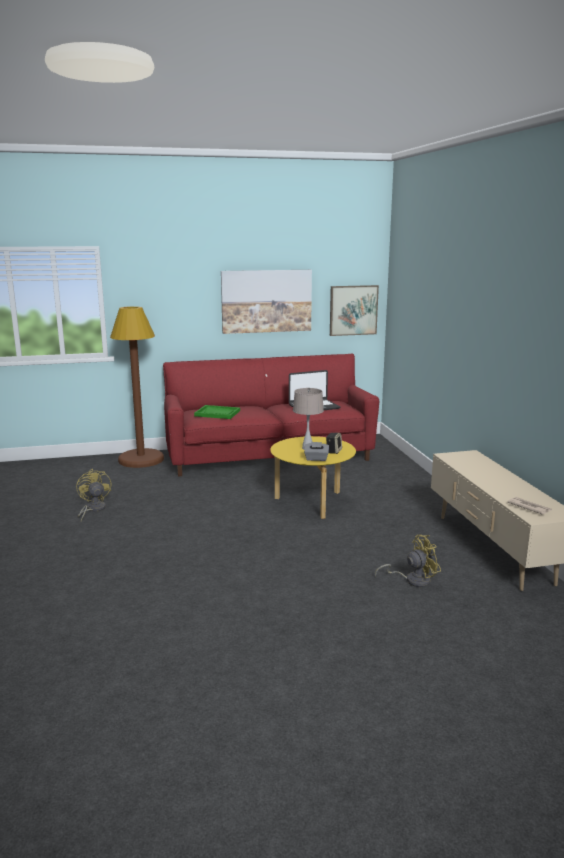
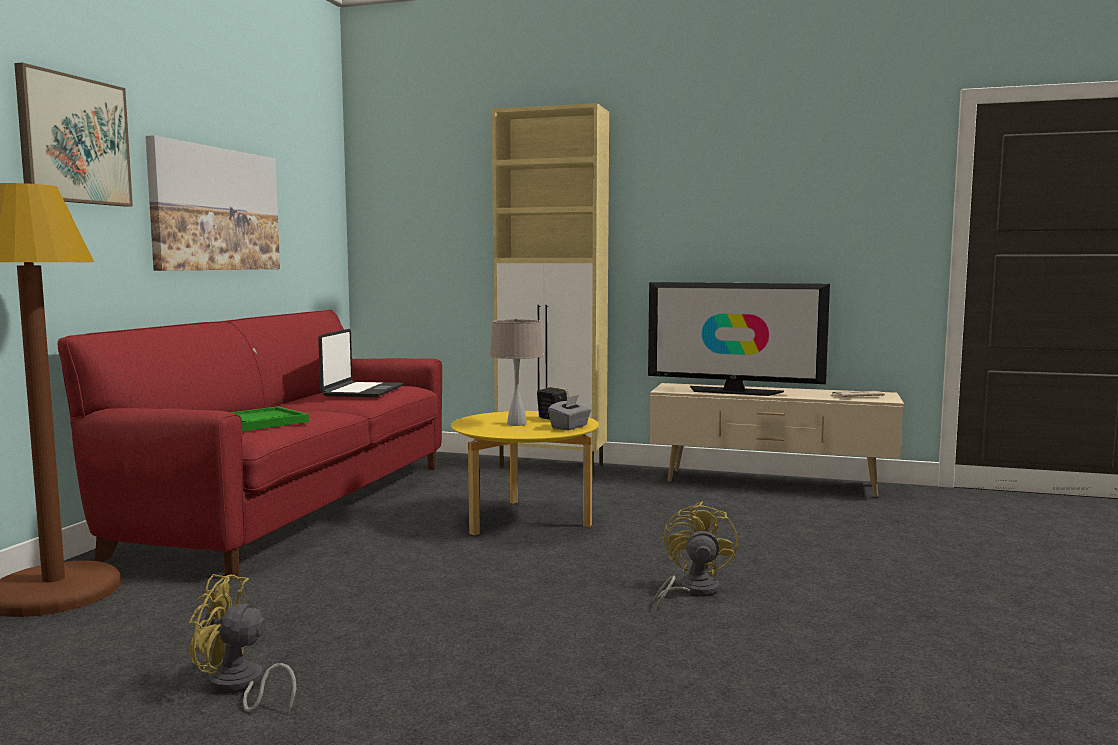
camera: 60 degrees left, 10 degrees down
(353, 310) = (317, 237): picture -> picture (74, 140)
(412, 580) = (820, 526): yellow fan -> yellow fan (691, 591)
(421, 482) = (553, 466): none -> beige cabinet
(477, 472) = (734, 391): none -> television

